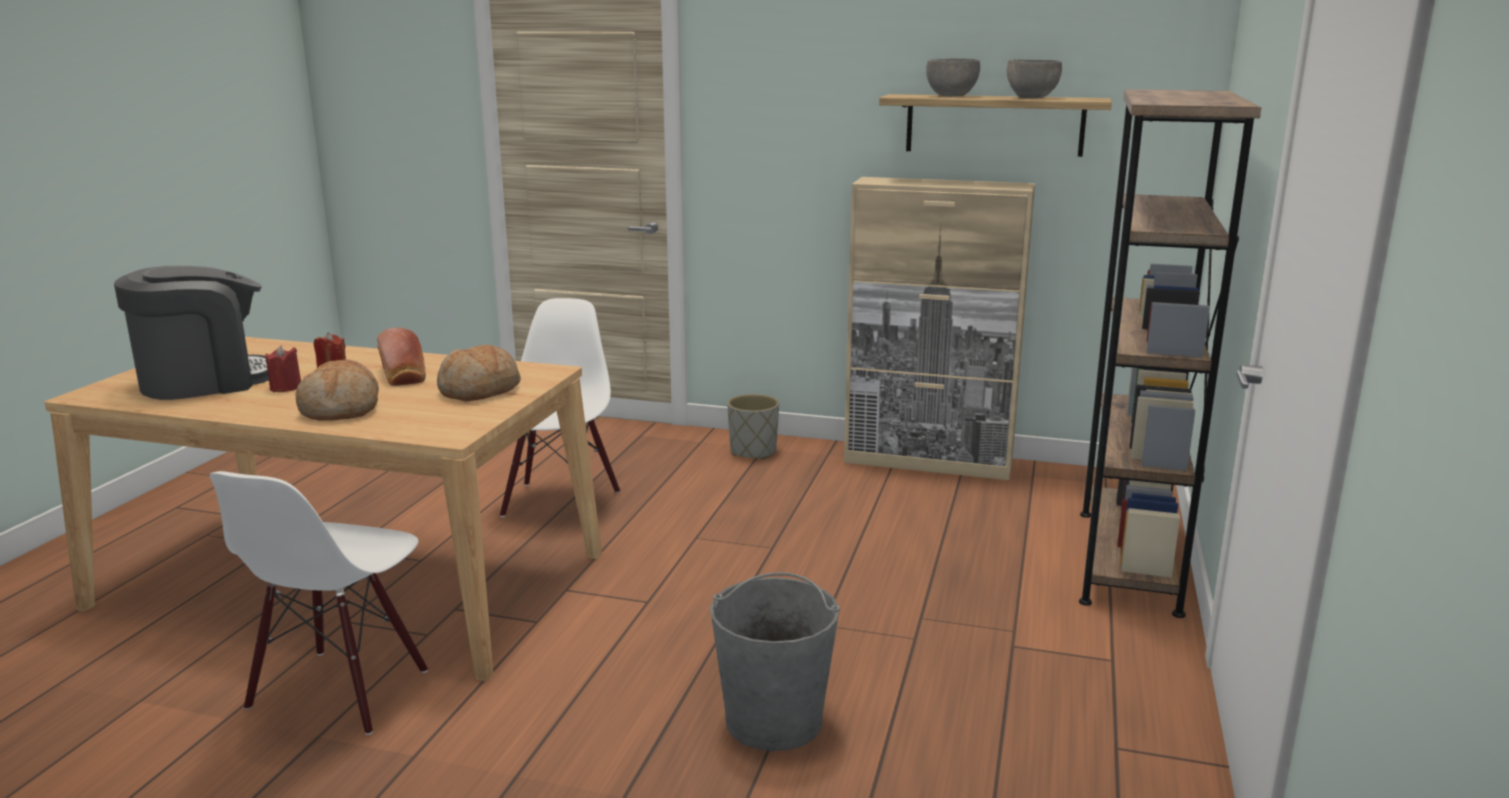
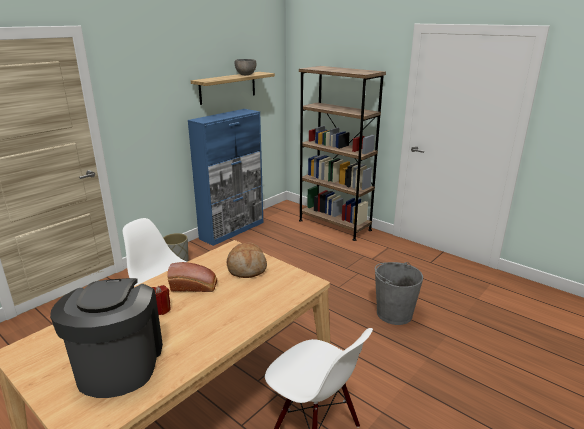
camera: 65 degrees left, 5 degrees up
(286, 388) = (175, 328): red candle -> none
(341, 409) = (239, 311): bread -> none
(929, 462) = (232, 230): beige cabinet -> blue cabinet
(951, 96) = (220, 78): grey bowl -> none

